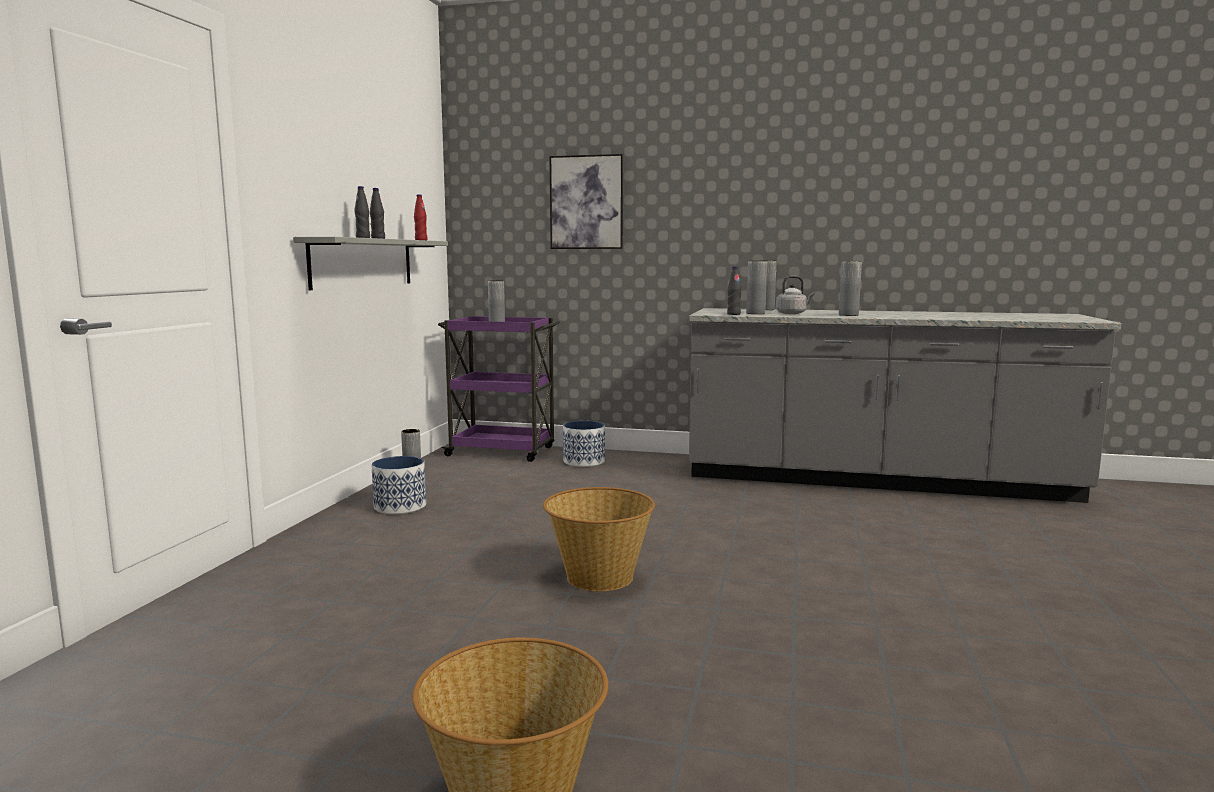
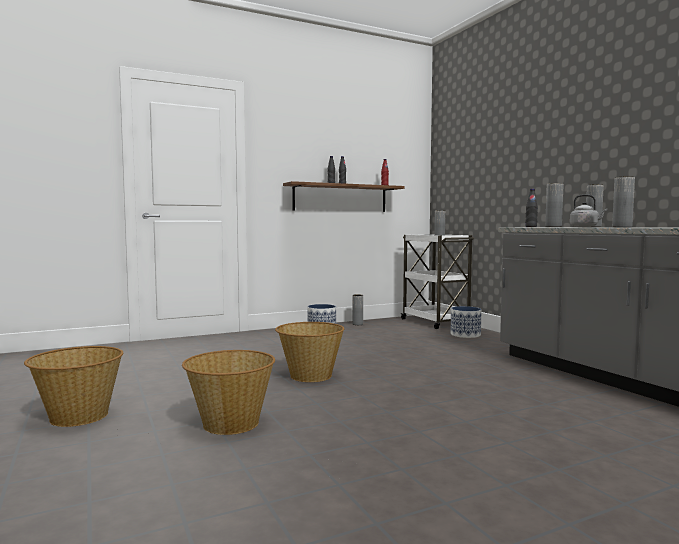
camera: 50 degrees right, 5 degrees down
(363, 263) = (340, 198): grey shelf -> brown shelf
(503, 452) = (435, 322): purple cart -> white cart
(586, 202) = (494, 154): picture -> none
(723, 681) = (230, 423): none -> basket

